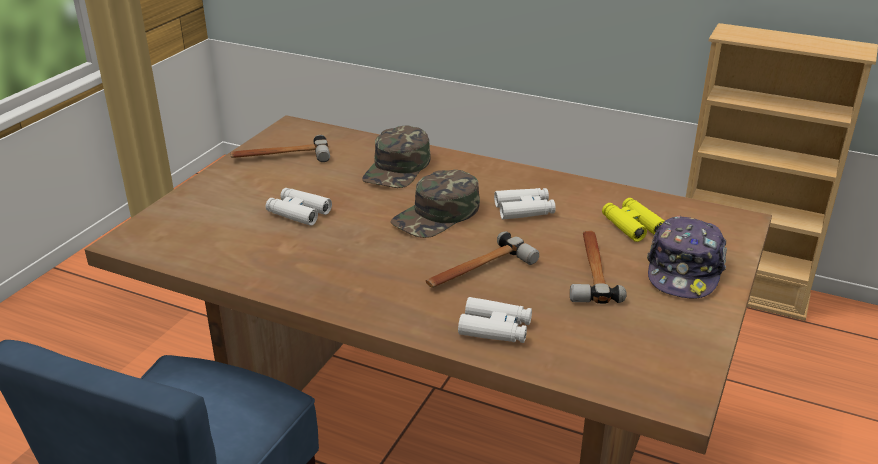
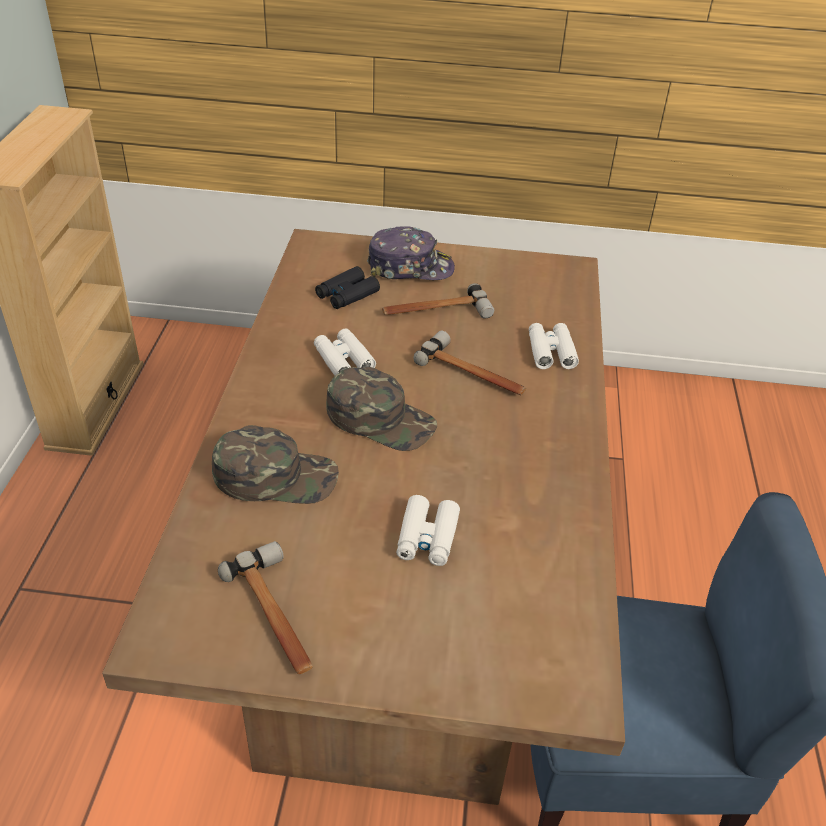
camera: 110 degrees left, 10 degrees up
(632, 225) = (347, 295): yellow binoculars -> black binoculars

